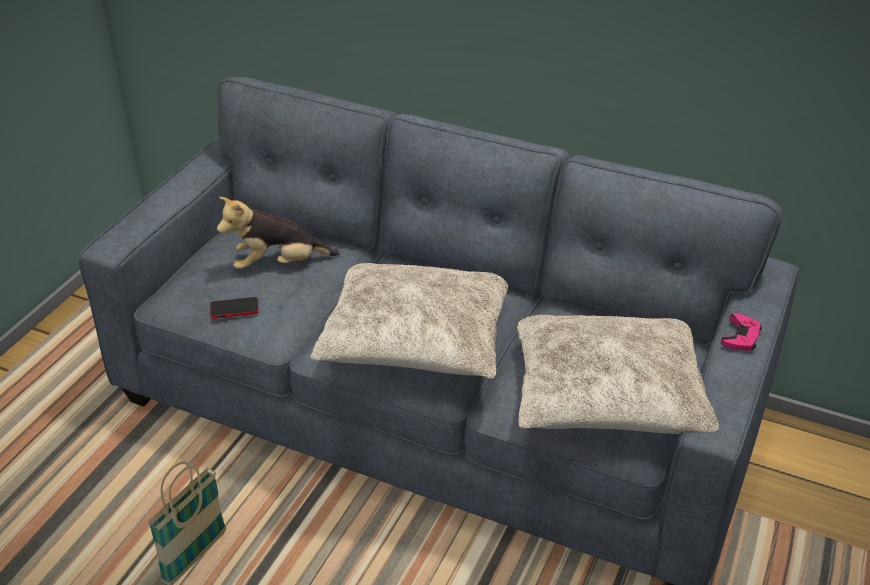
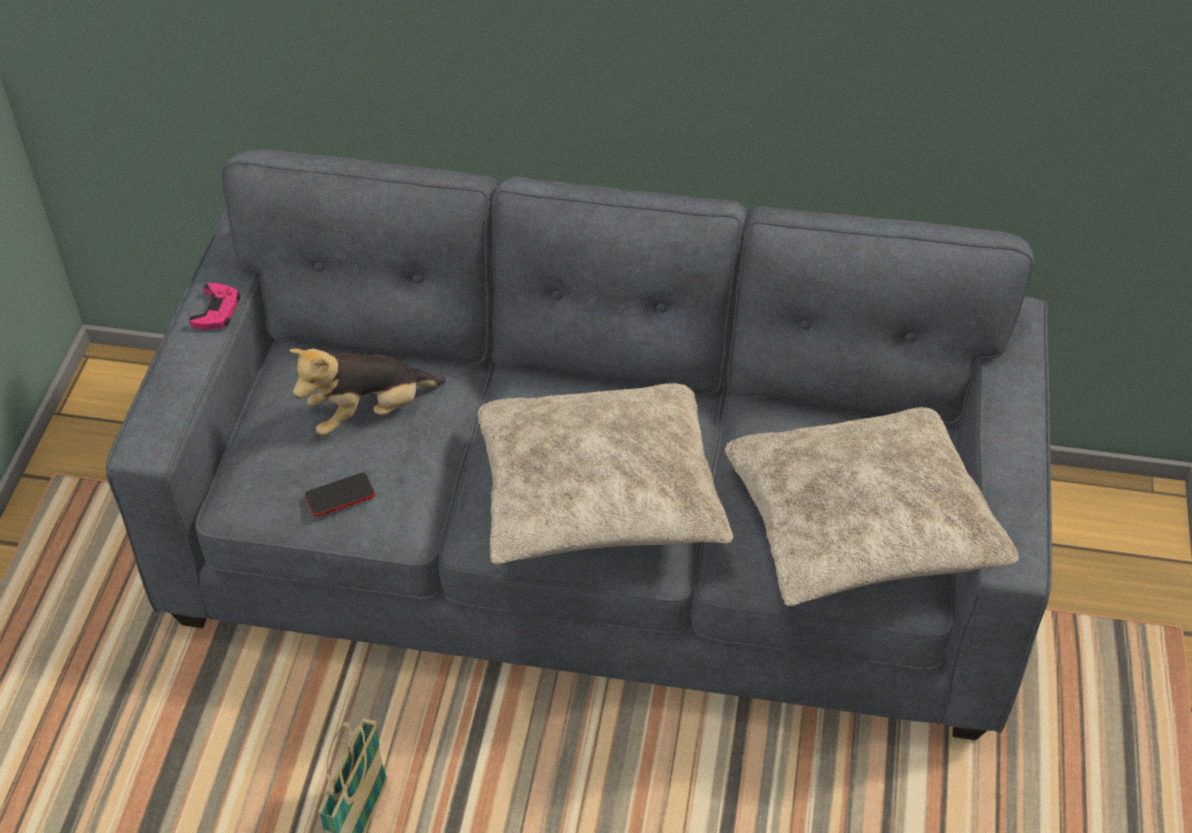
camera: 15 degrees left, 10 degrees up
(741, 336) = (1008, 421): pink game controller -> pink game controller (216, 311)

